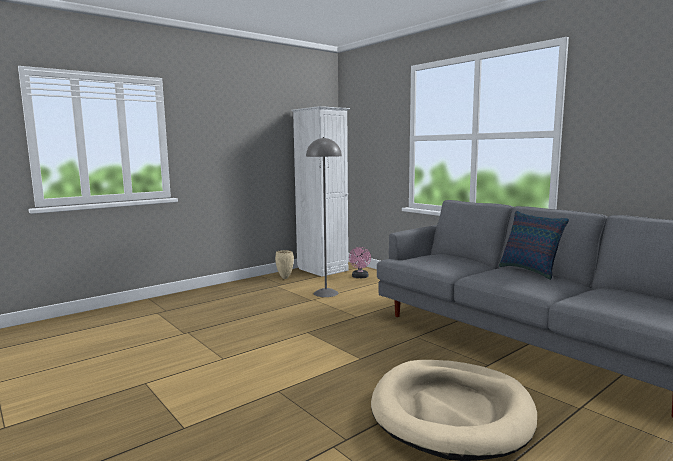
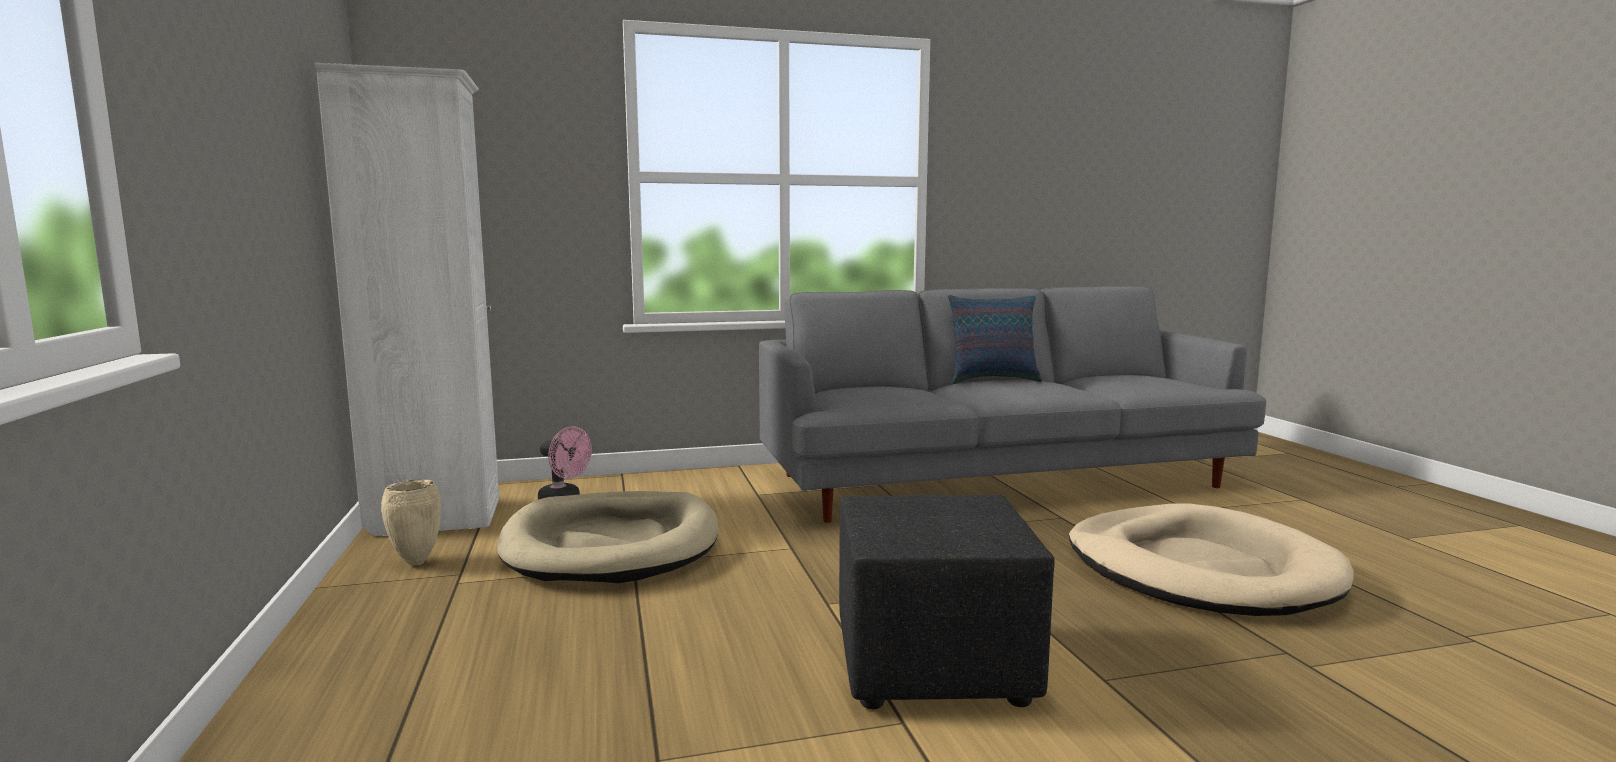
camera: 65 degrees left, 0 degrees up
(268, 357) = (930, 665): none -> black ottoman
(326, 293) = (612, 545): grey floor lamp -> beige dog bed

